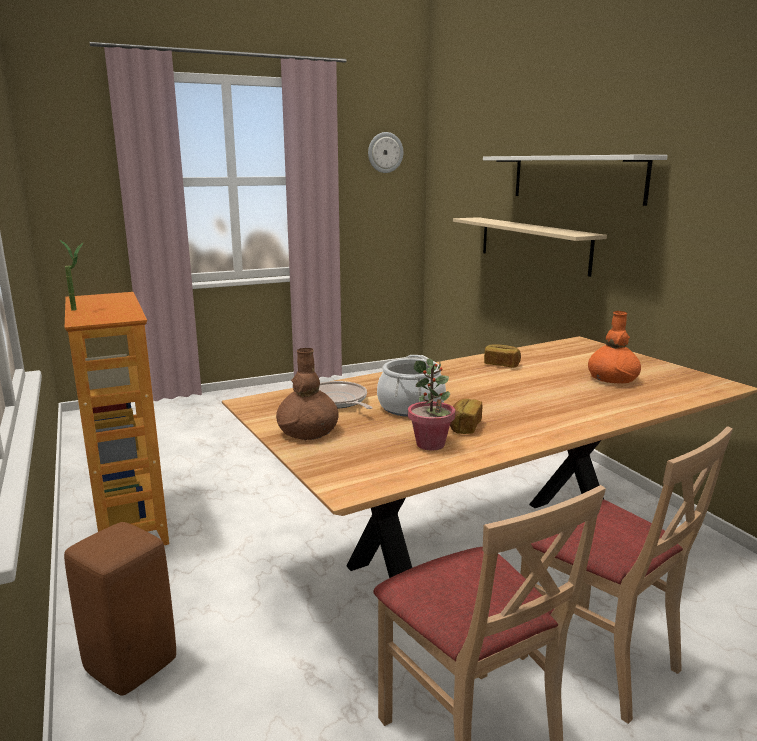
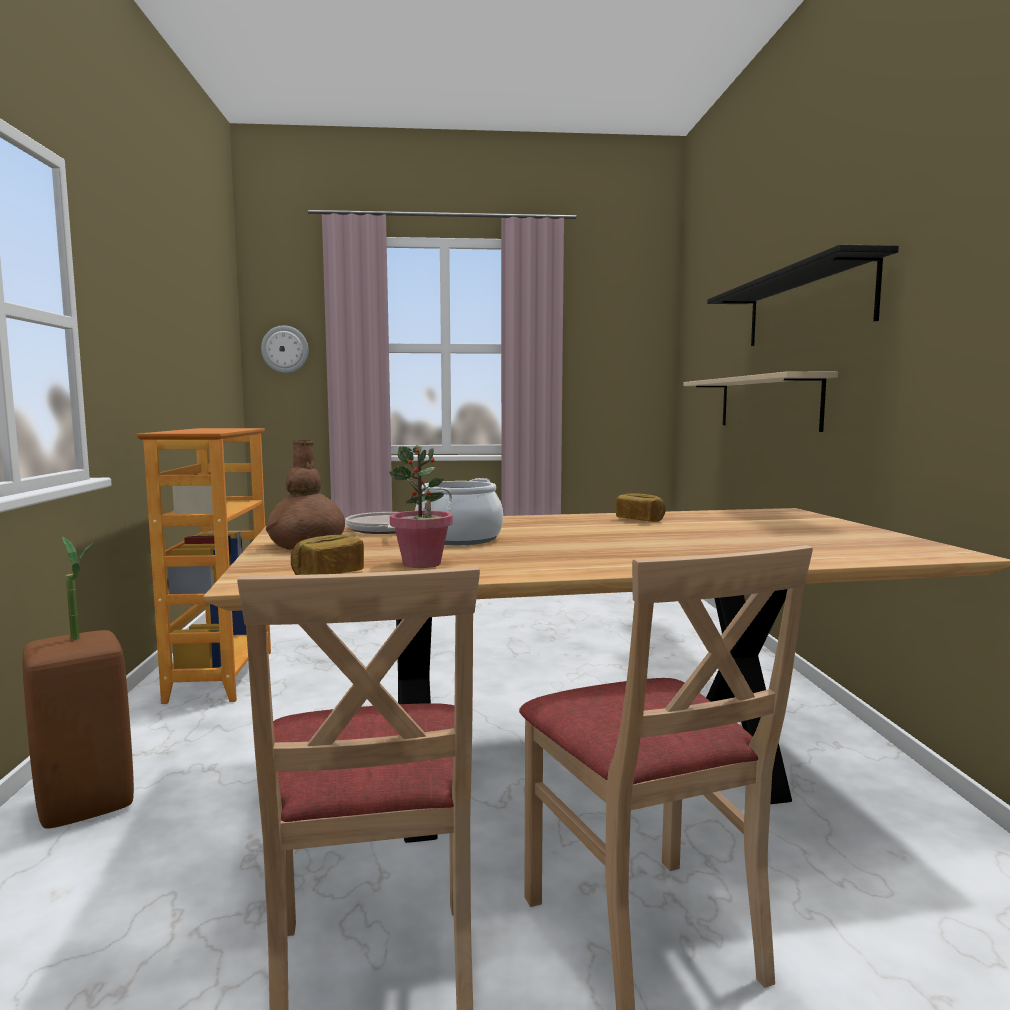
camera: 20 degrees right, 10 degrees down
(79, 309) = (182, 430): potted plant -> potted plant (82, 639)
(385, 152) = (625, 318): wall clock -> wall clock (285, 349)
(464, 427) = (492, 556): bread -> bread (327, 574)
(575, 178) = (806, 306): white shelf -> black shelf
(612, 379) = (776, 538): orange vase -> none

